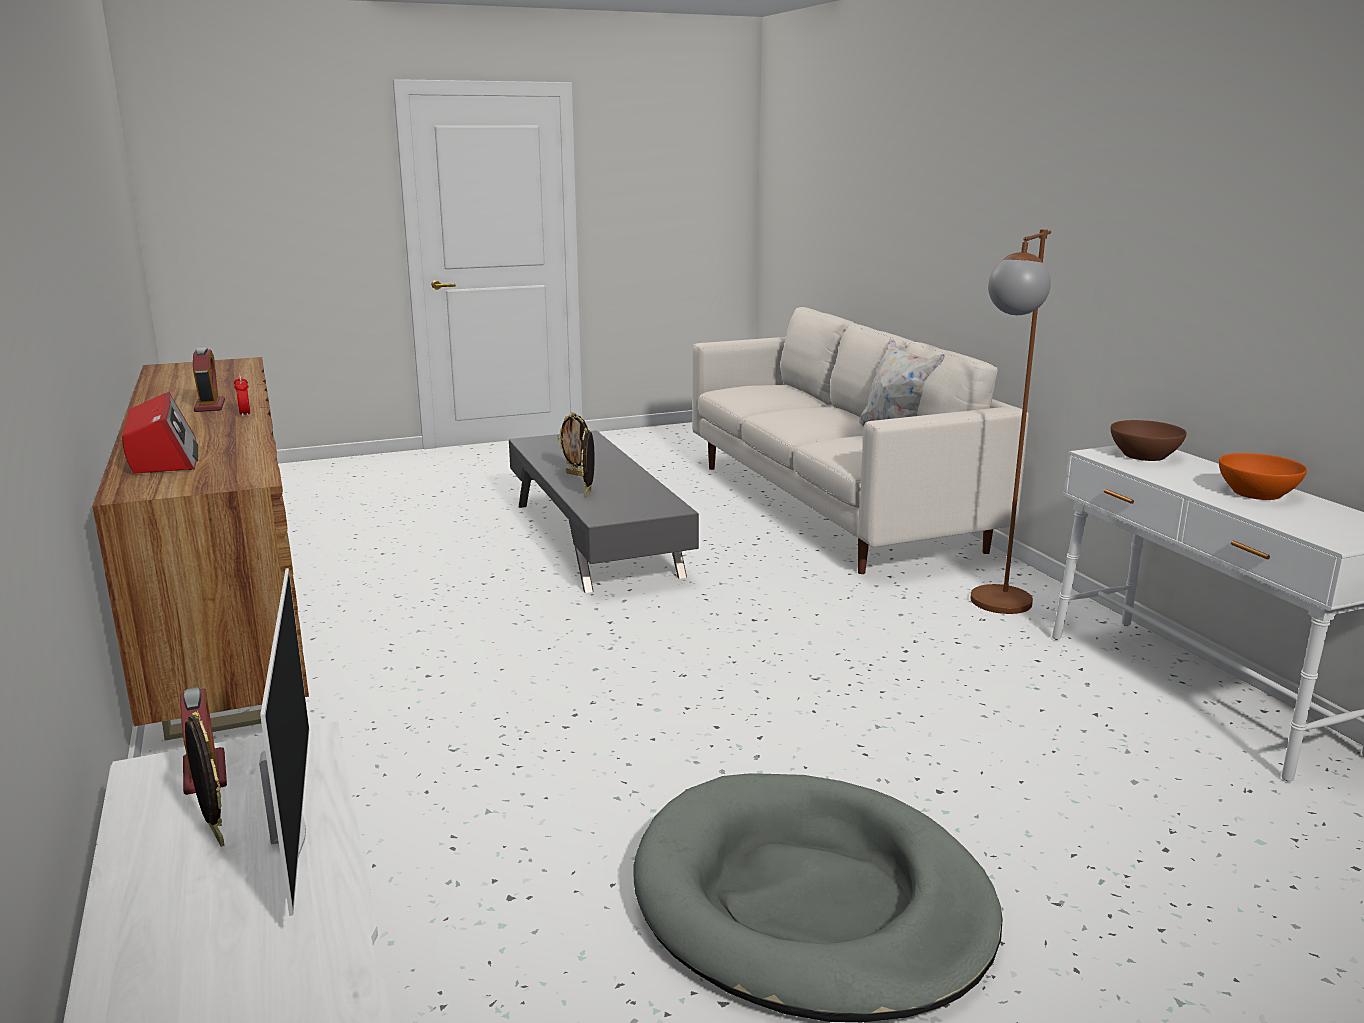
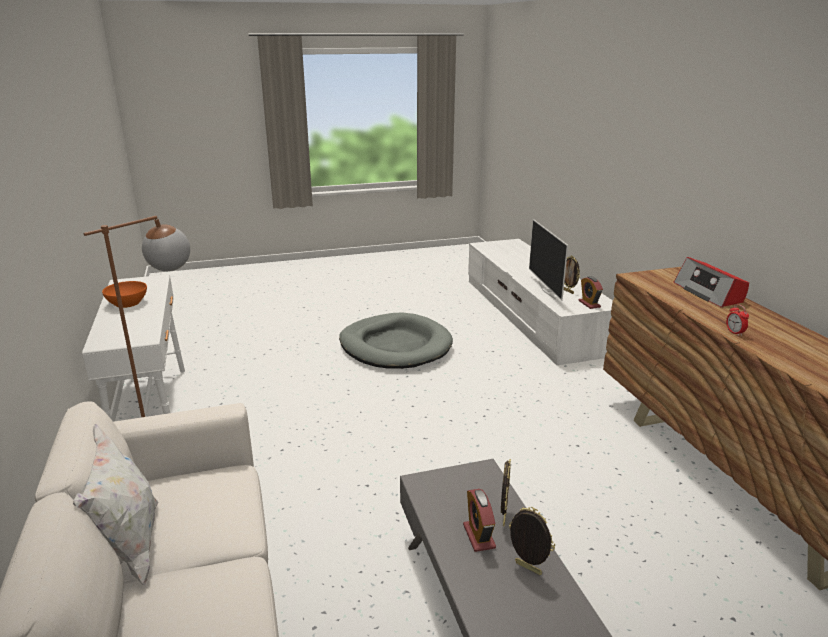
camera: 175 degrees left, 5 degrees up
(210, 406) = (781, 345): alarm clock -> alarm clock (479, 536)
(1143, 455) = (122, 335): brown bowl -> none

